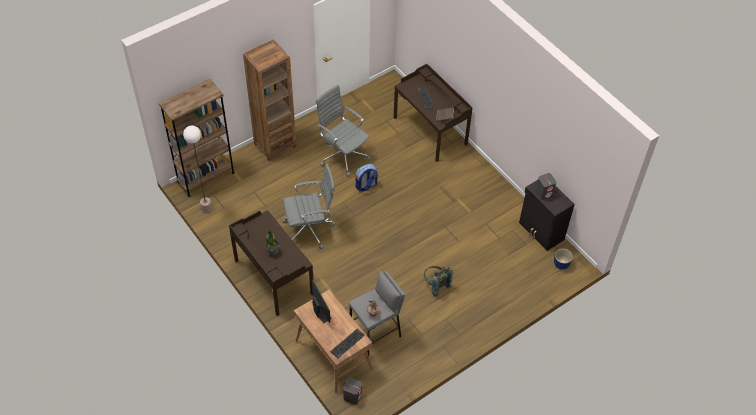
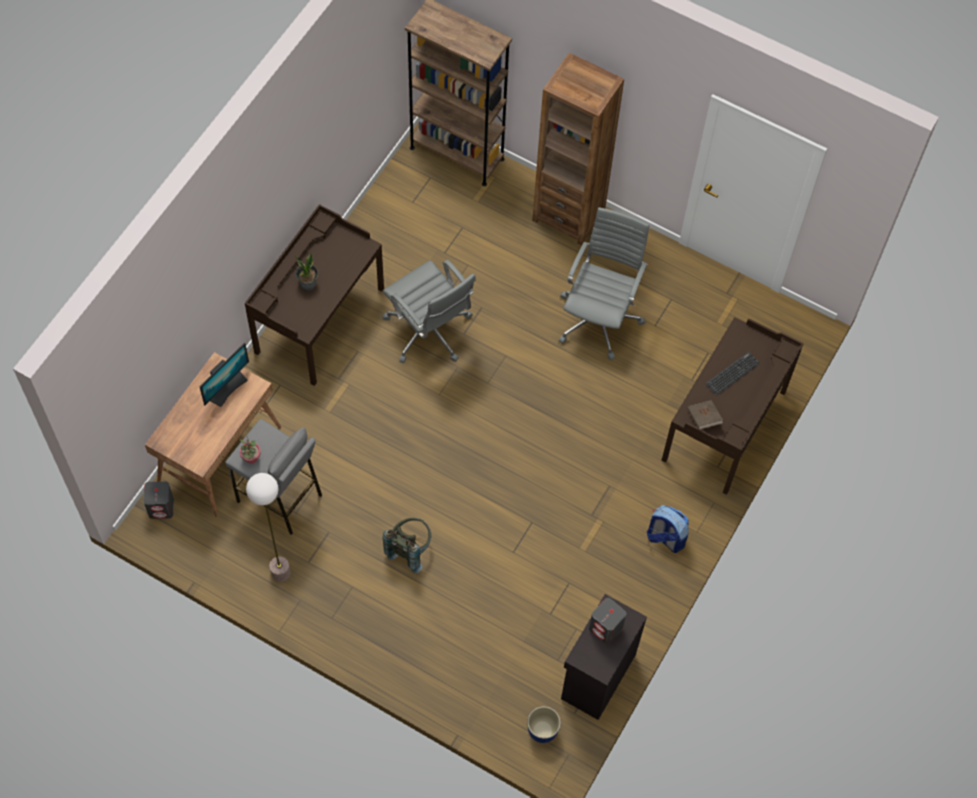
camera: 65 degrees right, 10 degrees up
(206, 208) = (400, 180): floor lamp -> floor lamp (280, 573)
(347, 343) = (186, 445): keyboard -> none
(366, 186) = (555, 375): backpack -> backpack (665, 538)

